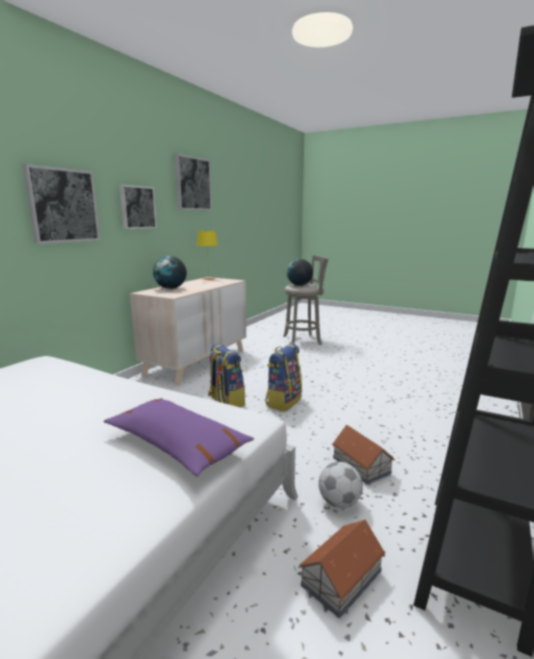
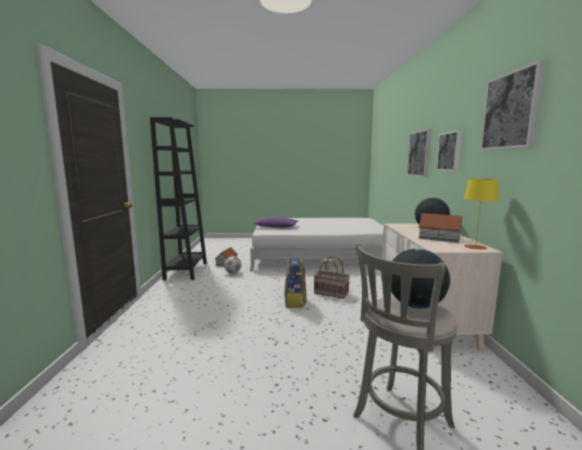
camera: 150 degrees right, 5 degrees down
(225, 401) = (331, 293): backpack -> basket
(361, 465) = (227, 283): toy house -> toy house (439, 238)

